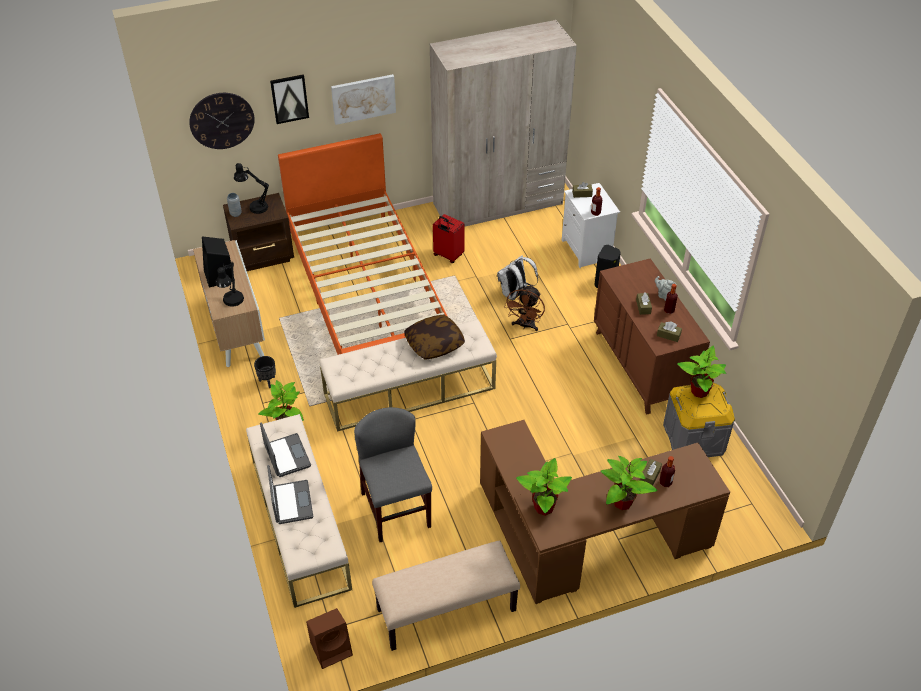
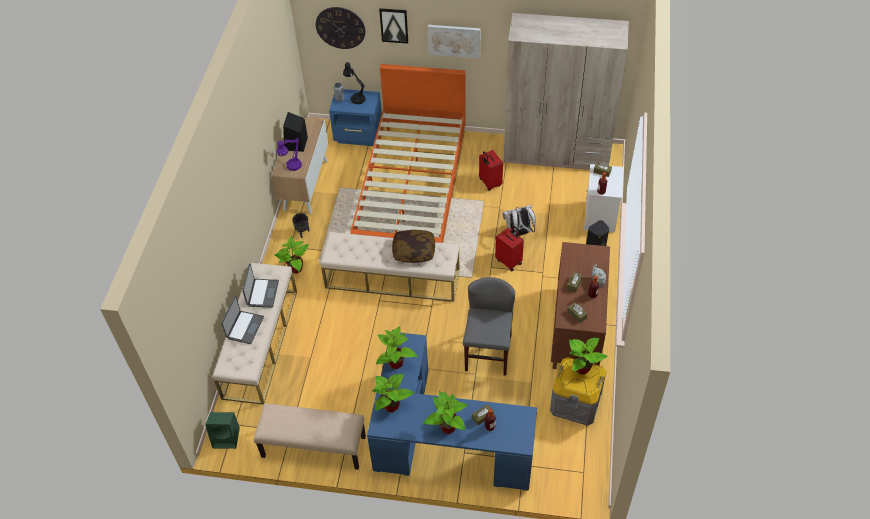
camera: 30 degrees right, 5 degrees up
(232, 302) = (291, 167): black table lamp -> purple table lamp
(264, 256) = (359, 135): brown nightstand -> blue nightstand
(332, 648) = (227, 437): brown speaker -> green speaker
(396, 510) = (327, 362): grey chair -> grey chair (488, 353)
(513, 462) = (396, 363): none -> potted plant
(525, 326) = (509, 261): brown fan -> red suitcase
(585, 540) = (440, 443): brown desk -> blue desk

